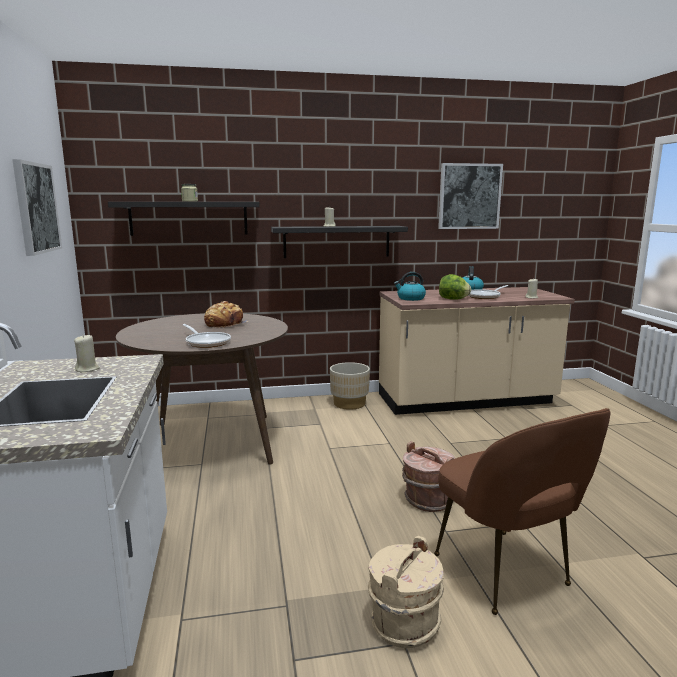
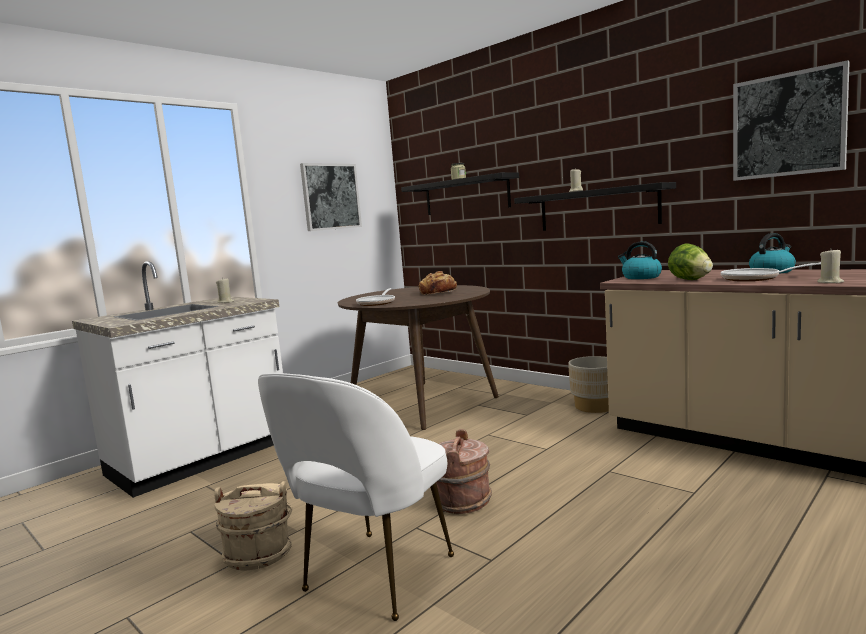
camera: 55 degrees right, 5 degrees down
(507, 577) = (372, 580): brown chair -> white chair

